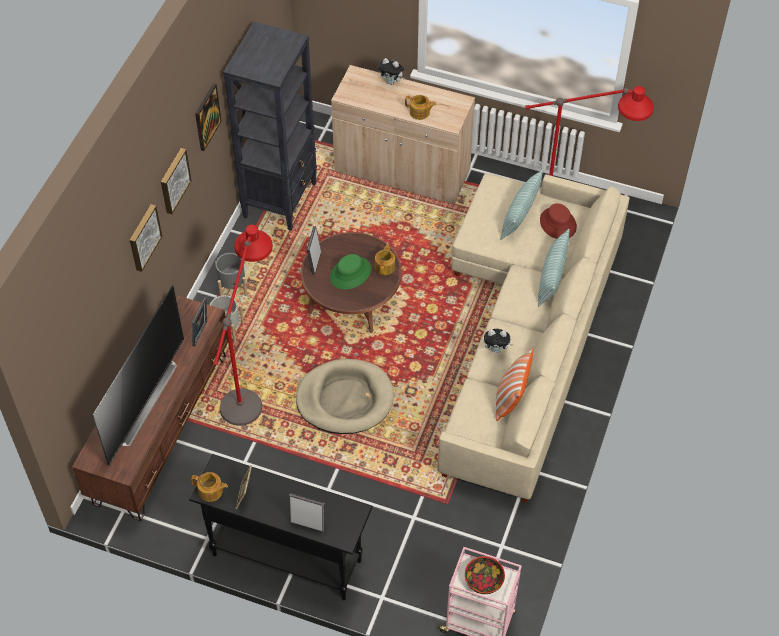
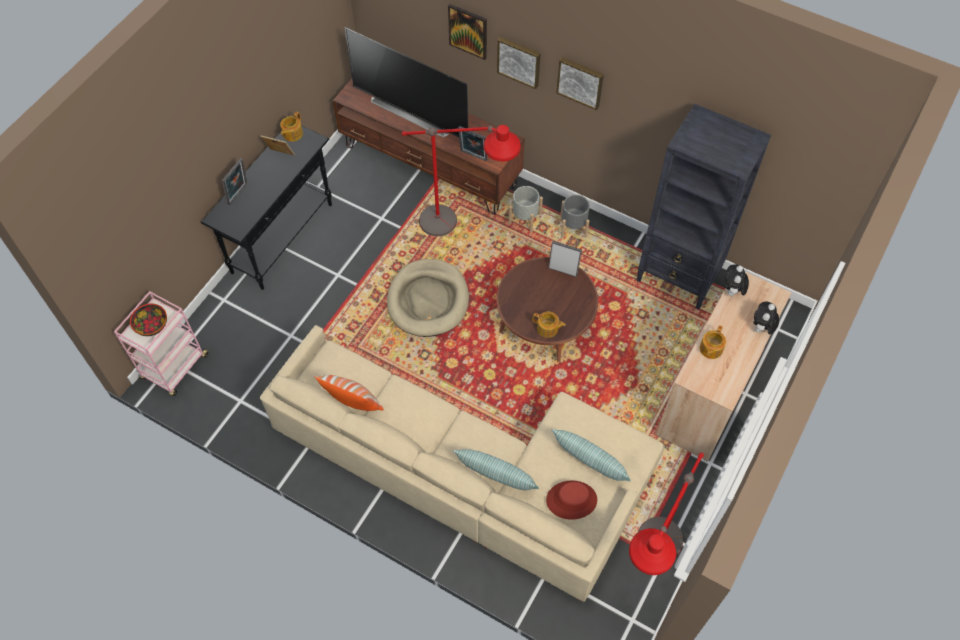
camera: 100 degrees right, 5 degrees up
(207, 117) = (655, 106): picture -> picture (468, 31)
(350, 273) = (544, 298): green hat -> none
(496, 349) = (415, 403): plush toy -> plush toy (732, 291)

